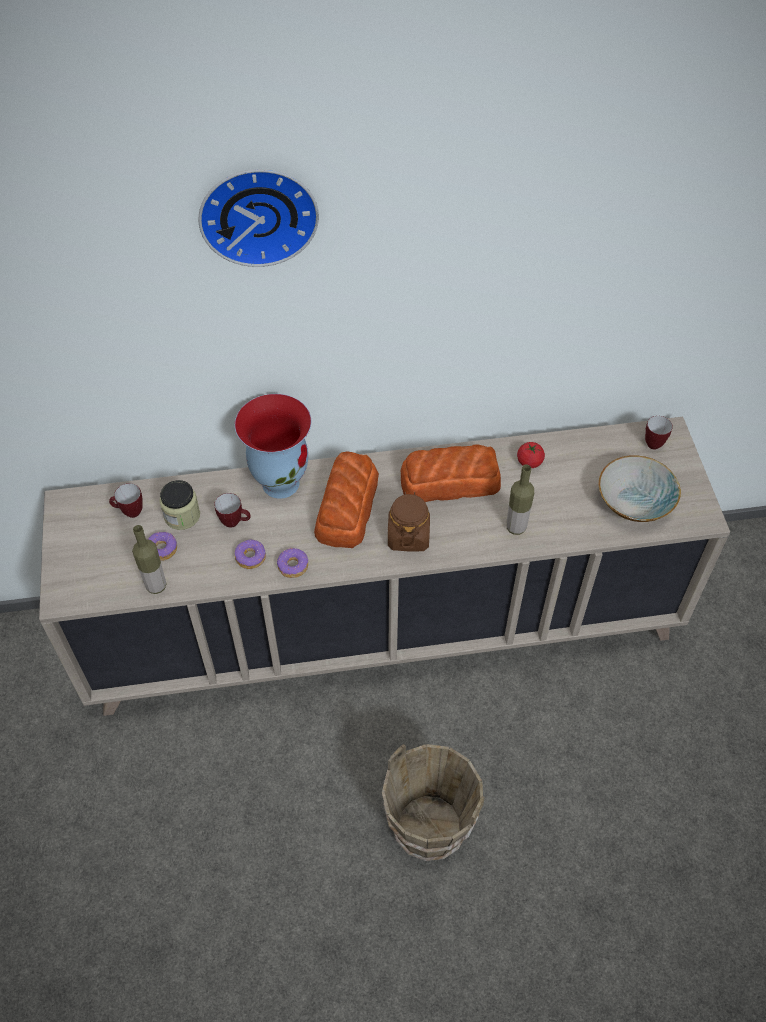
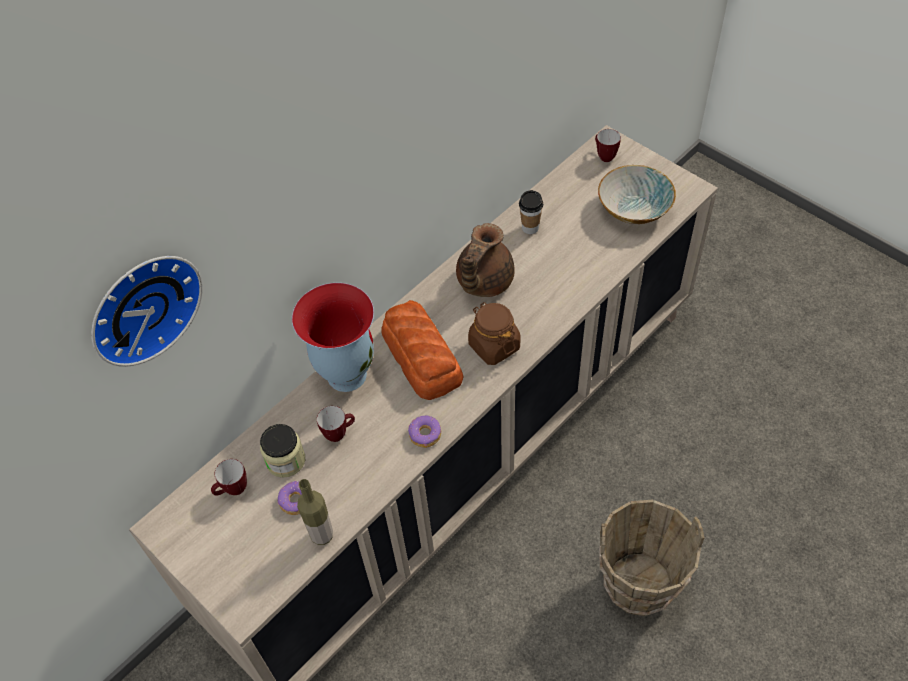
camera: 35 degrees left, 0 degrees up
(250, 557) = (382, 452): donut -> none
(258, 213) = (265, 102): wall clock -> wall clock (142, 306)
(448, 480) = (483, 282): bread -> brown teapot
(516, 527) = (569, 284): bottle -> none
(529, 462) = (530, 228): tomato -> cup

